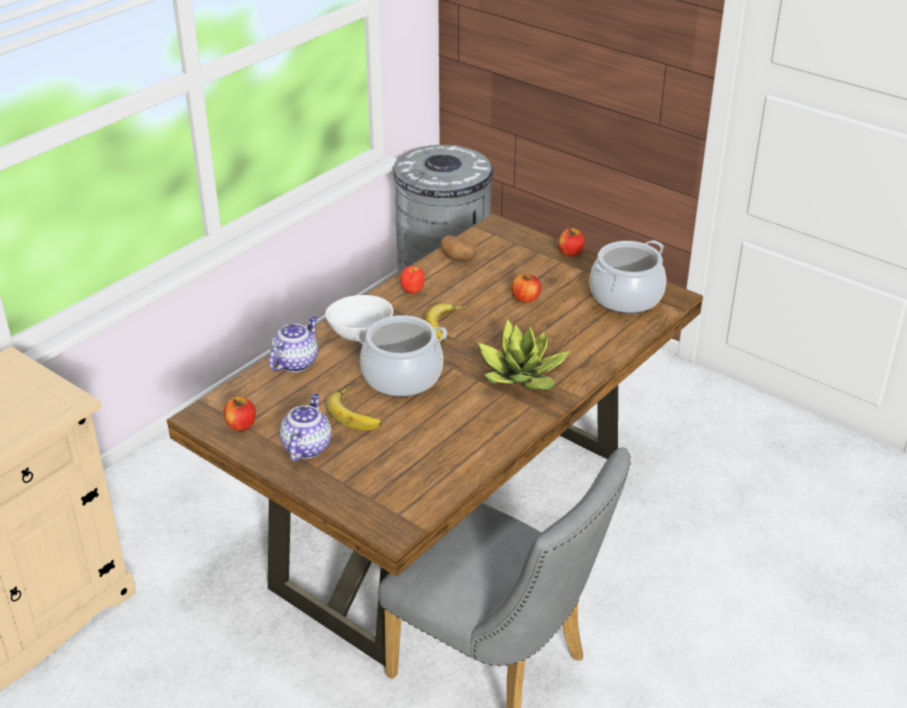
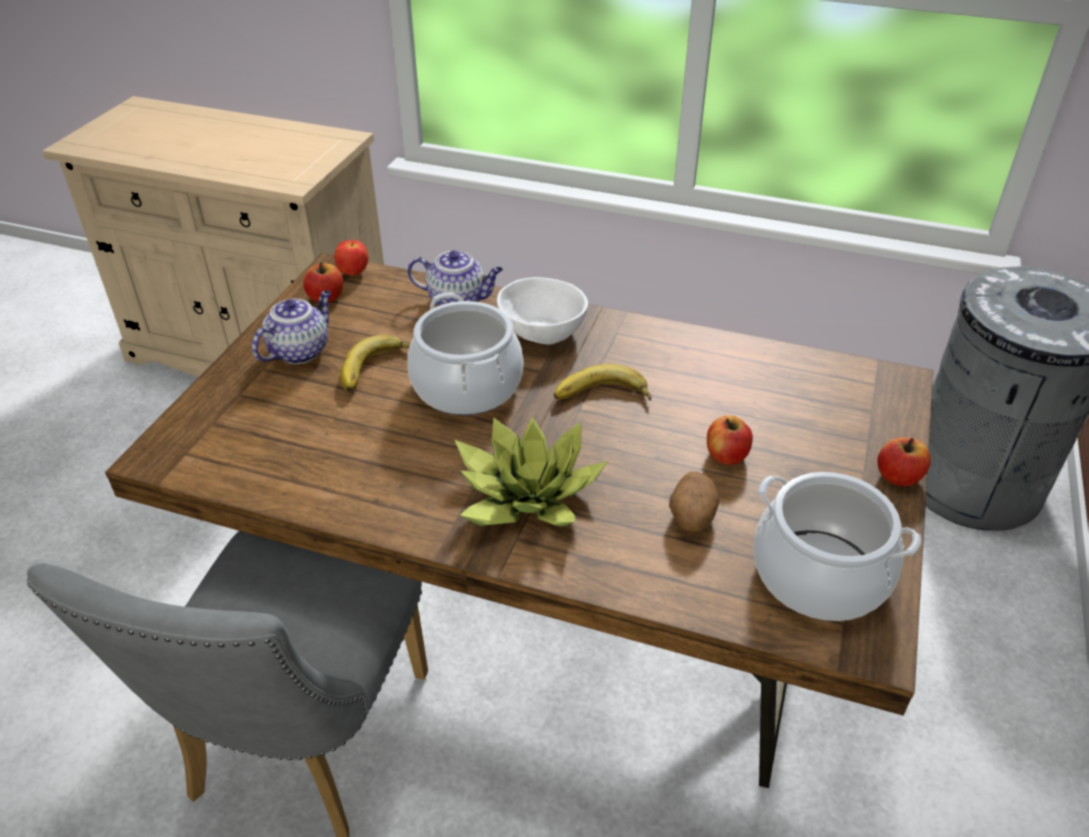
camera: 70 degrees right, 5 degrees up
(306, 446) = (300, 350): teapot -> teapot turned 45 degrees counterclockwise
(412, 291) = (666, 346): apple -> apple (354, 273)
(458, 258) = (780, 366): potato -> potato (691, 518)

